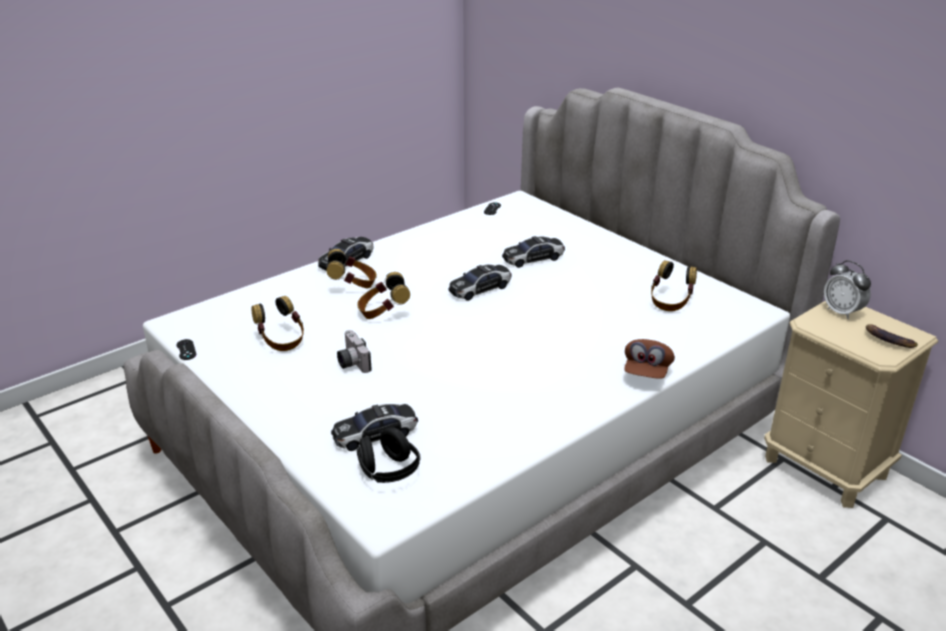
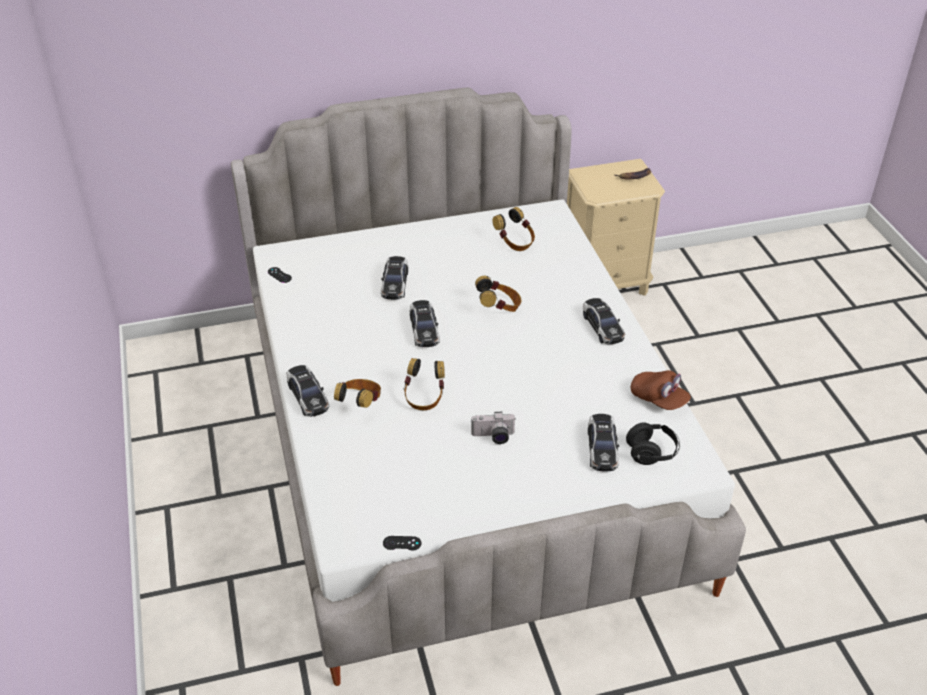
camera: 65 degrees left, 10 degrees up
(281, 341) = (429, 473): headphones -> headphones (499, 308)
(582, 389) = (602, 327): none -> toy car
(647, 371) = (598, 289): brown cap -> brown cap (658, 399)
(842, 312) = (592, 177): alarm clock -> none

